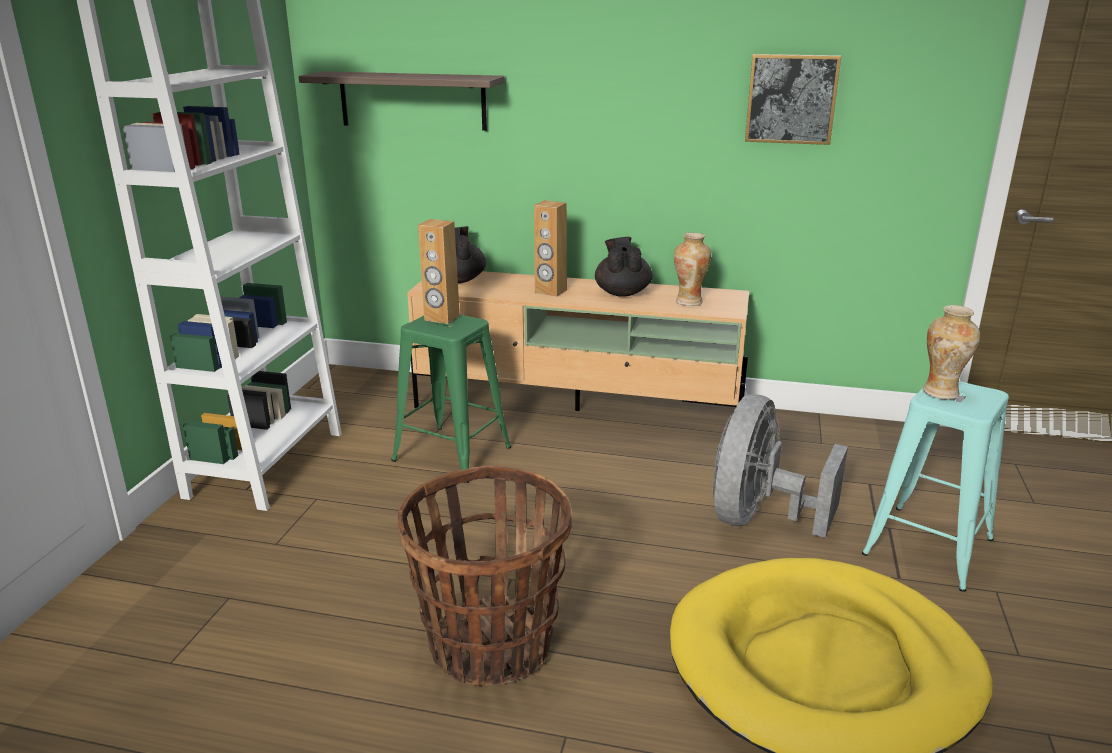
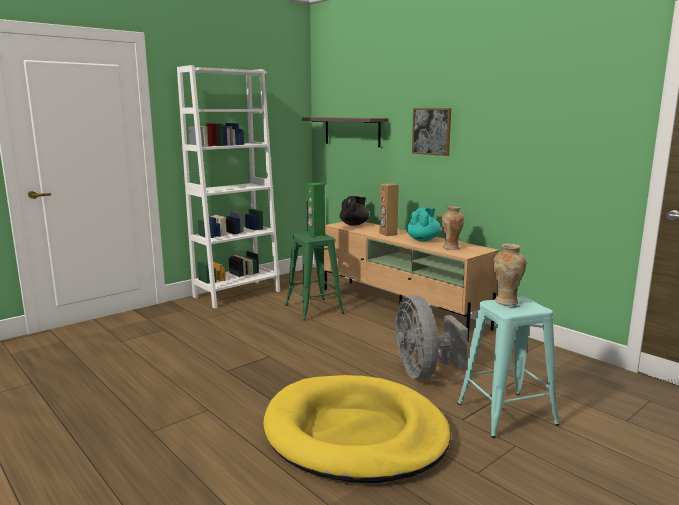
camera: 35 degrees right, 10 degrees down
(441, 318) = (315, 234): brown speaker -> green speaker
(490, 645) = (226, 373): basket -> none
(622, 293) = (423, 239): black teapot -> turquoise teapot
(758, 518) = (423, 372): grey fan -> grey fan turned 75 degrees counterclockwise
(791, 99) = (524, 130): picture -> picture (432, 131)

